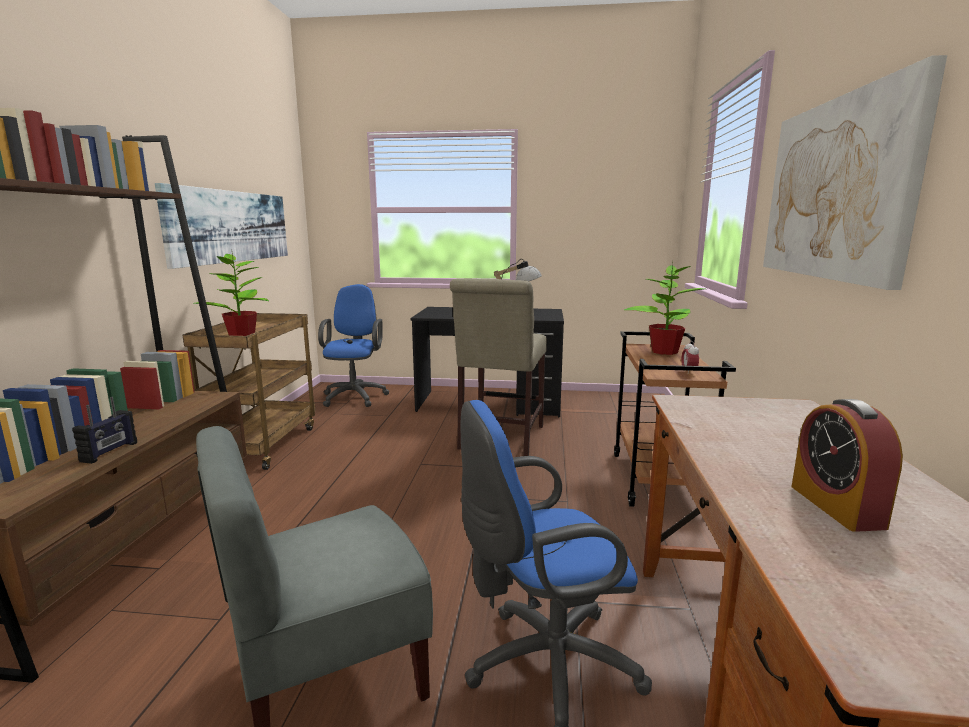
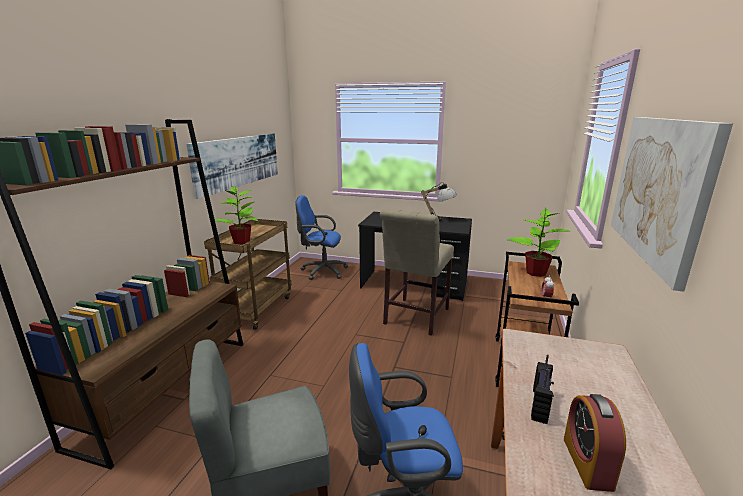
camera: 10 degrees right, 5 degrees up
(110, 452) = (154, 333): radio -> radio (540, 405)
(355, 396) = (321, 271): blue office chair -> blue office chair turned 90 degrees counterclockwise

